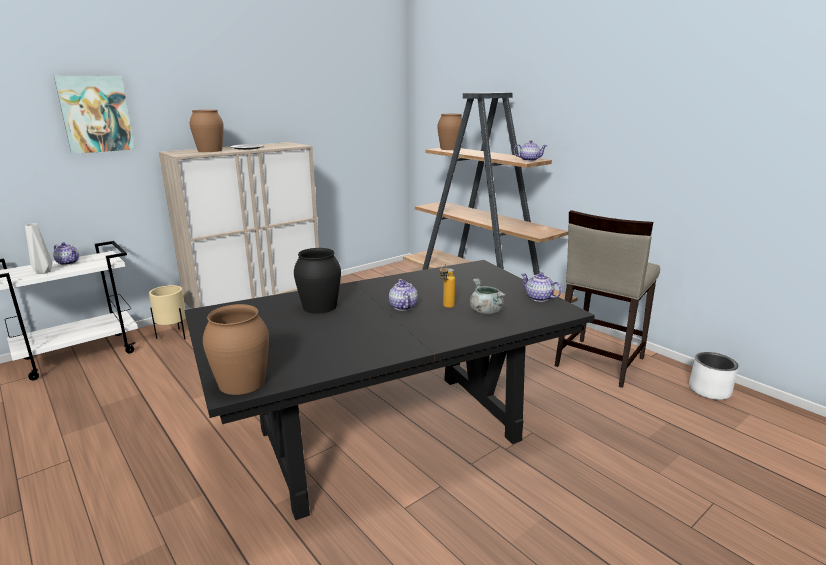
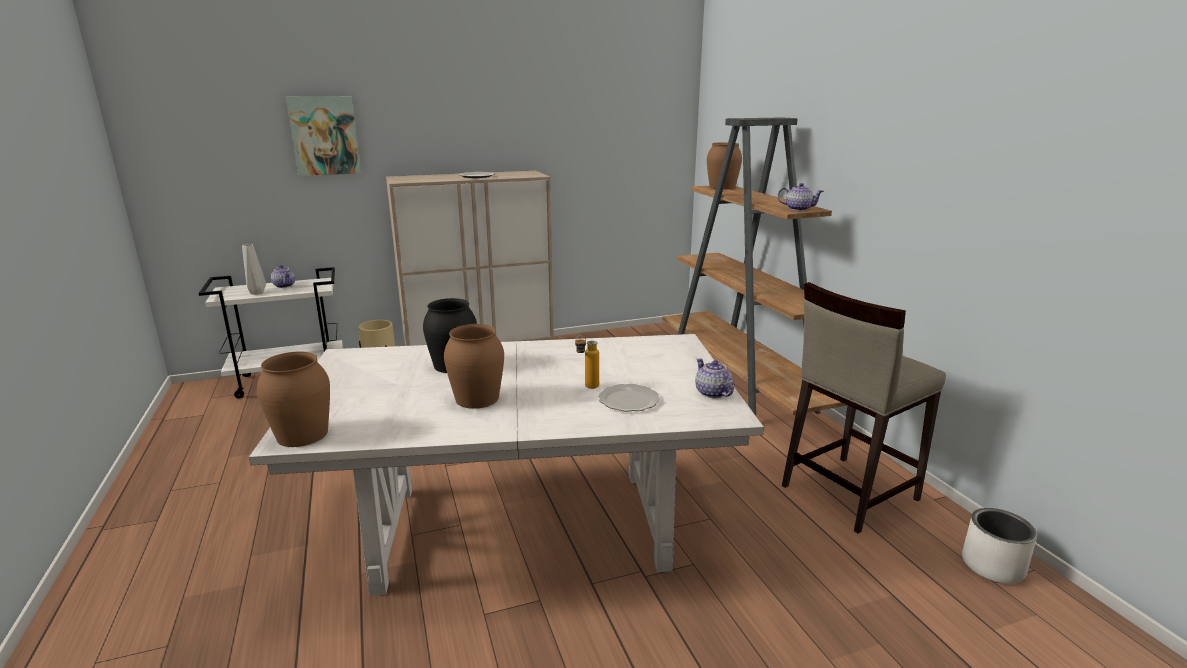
camera: 20 degrees right, 0 degrees up
(210, 150) = (434, 178): brown vase -> brown vase (477, 399)
(388, 435) = (521, 527): black dining table -> white dining table
(403, 307) = (539, 379): teapot -> none
(485, 311) = (628, 400): grey cooking pot -> plate

